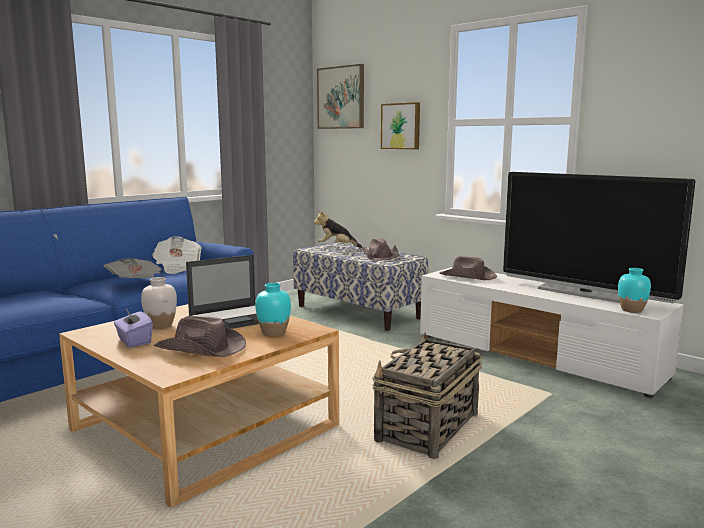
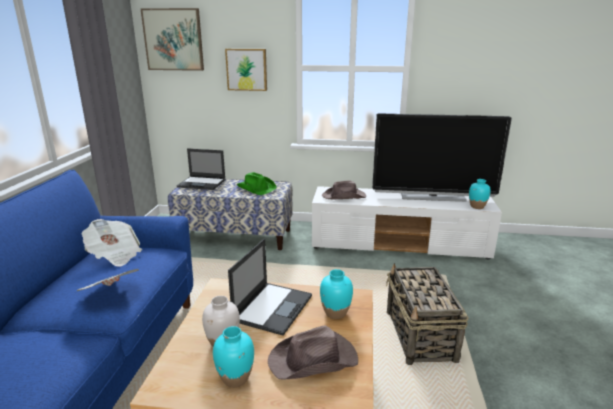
camera: 35 degrees left, 10 degrees up
(134, 341) = (236, 378): purple tissue box -> turquoise vase
(336, 247) = (202, 183): plush toy -> laptop
(380, 256) = (256, 188): brown hat -> green hat

